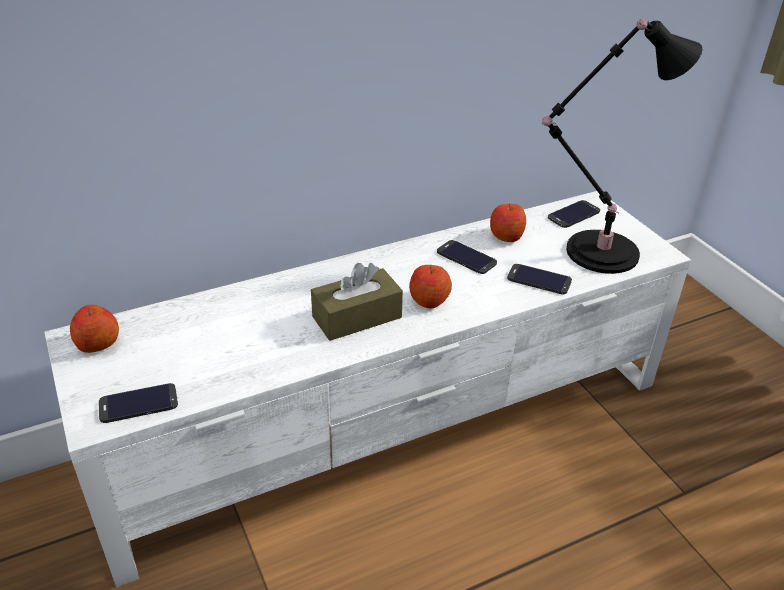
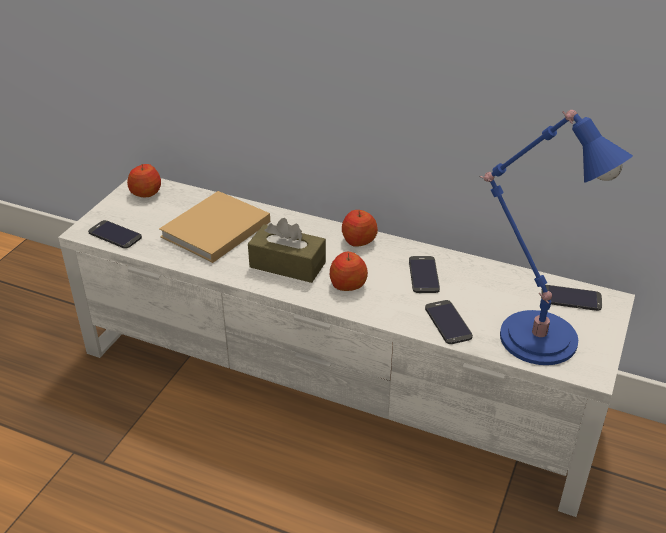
camera: 50 degrees right, 0 degrees up
(238, 332) = (213, 230): none -> beige book
(506, 236) = (482, 279): apple -> apple (358, 240)
(595, 252) = (532, 334): black table lamp -> blue table lamp

